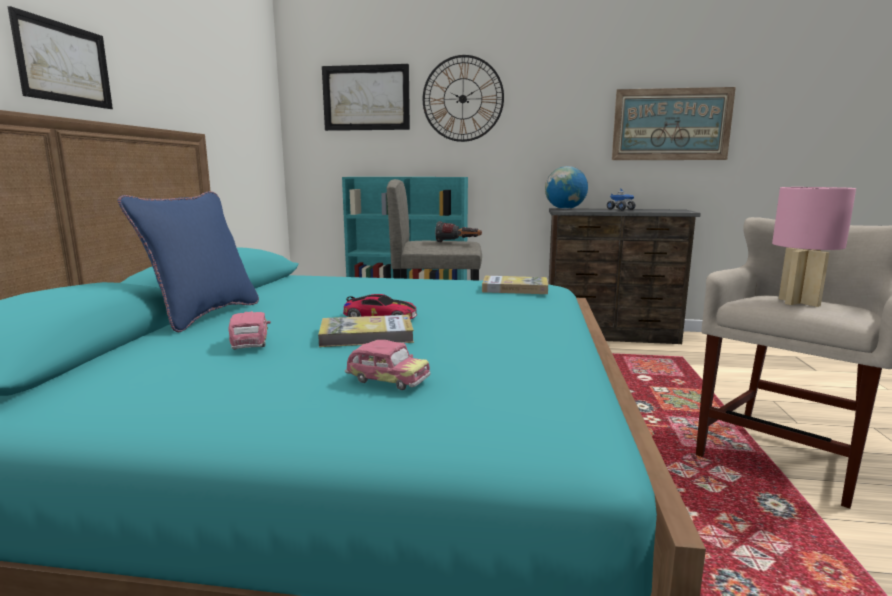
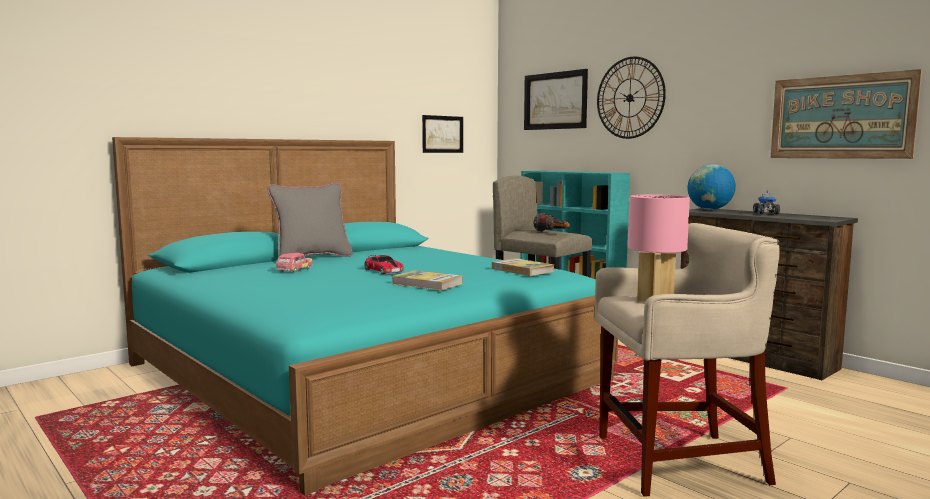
camera: 40 degrees right, 5 degrees down
(64, 63) = (293, 107): picture -> picture (442, 134)
(203, 315) = (312, 257): blue pillow -> grey pillow
(366, 335) = (348, 276): book -> book (427, 284)
(387, 380) = (300, 290): toy car -> none

